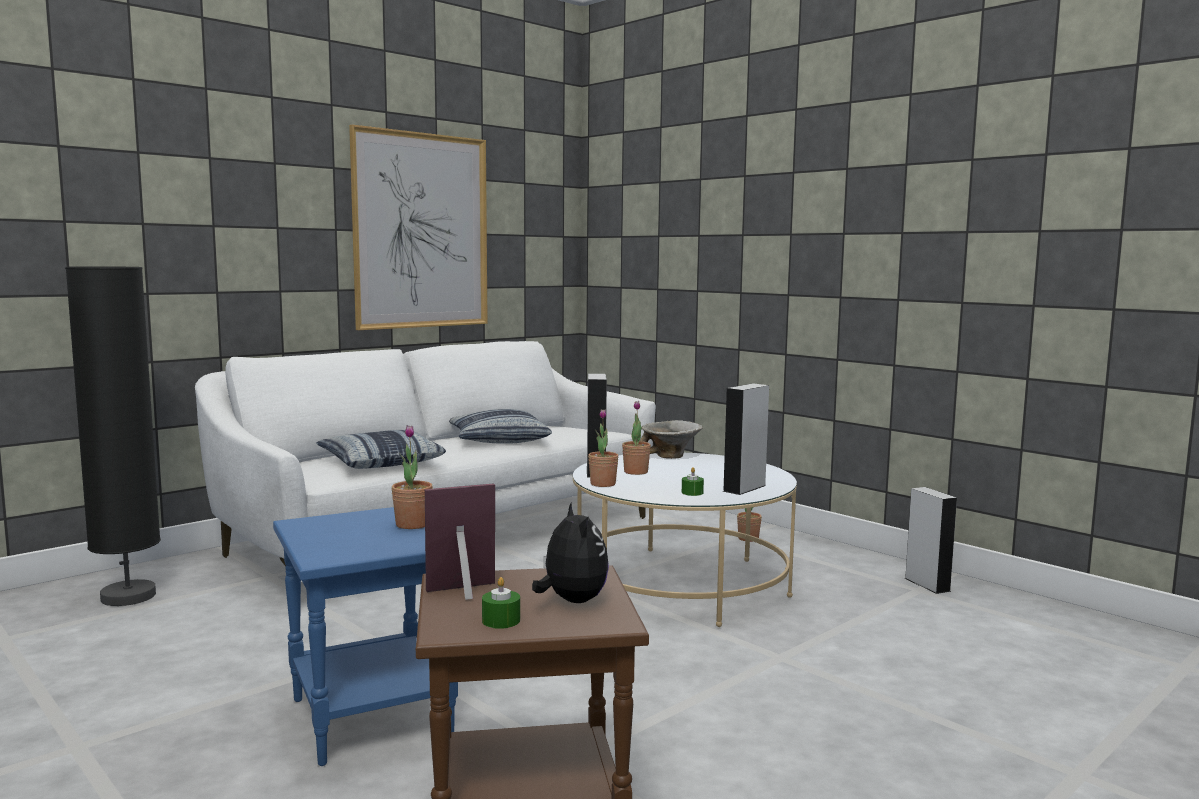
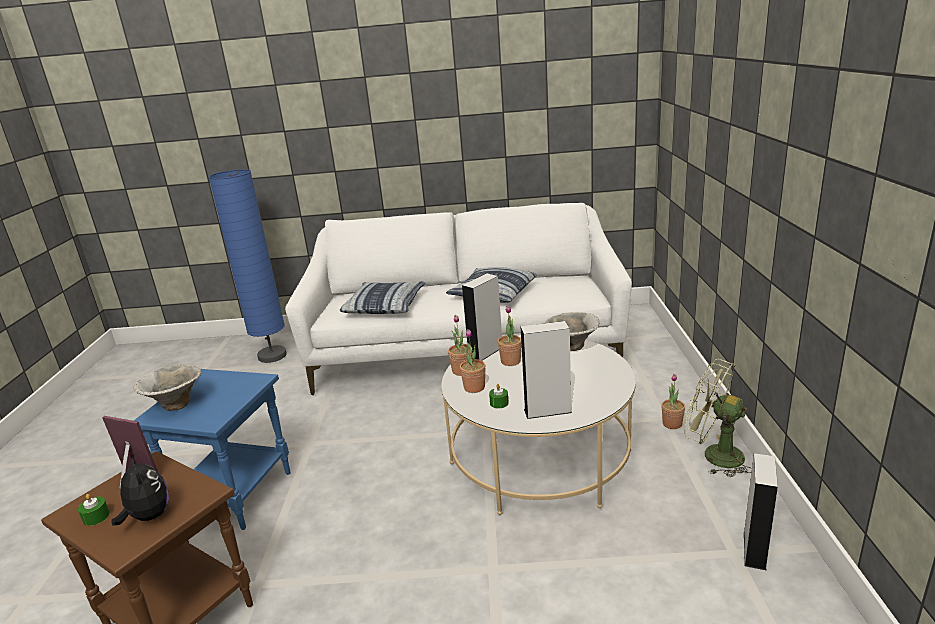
camera: 45 degrees right, 15 degrees up
(128, 597) = (272, 356): black floor lamp -> blue floor lamp
(334, 545) = (175, 405): none -> bowl
(412, 524) = (236, 397): potted plant -> potted plant (474, 387)
(421, 231) = (486, 113): picture -> none
(571, 601) = (148, 516): plush toy -> plush toy turned 60 degrees counterclockwise
(811, 547) = (714, 455): none -> green fan

